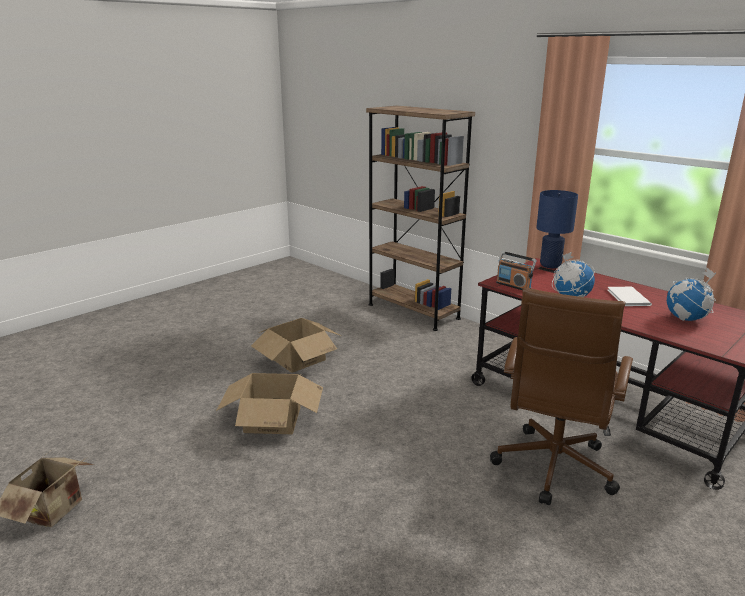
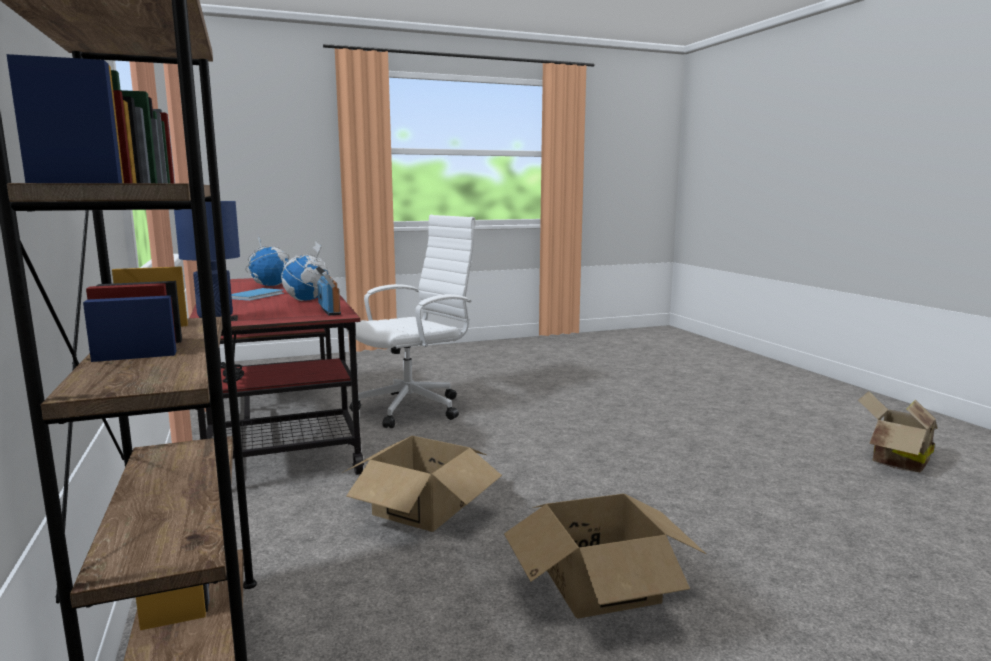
camera: 155 degrees left, 10 degrees down
(273, 419) = (664, 491): cardboard box -> cardboard box (421, 507)
(553, 470) = (414, 407): brown office chair -> white office chair
(627, 298) = (257, 295): white book -> blue book

